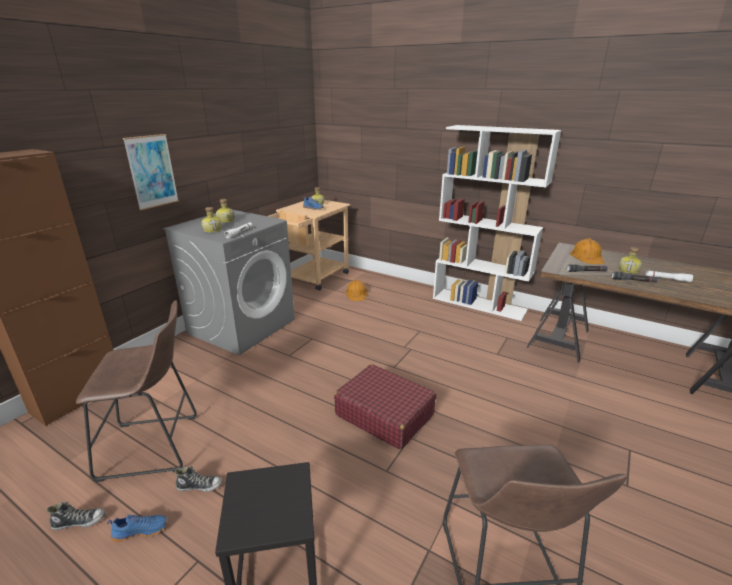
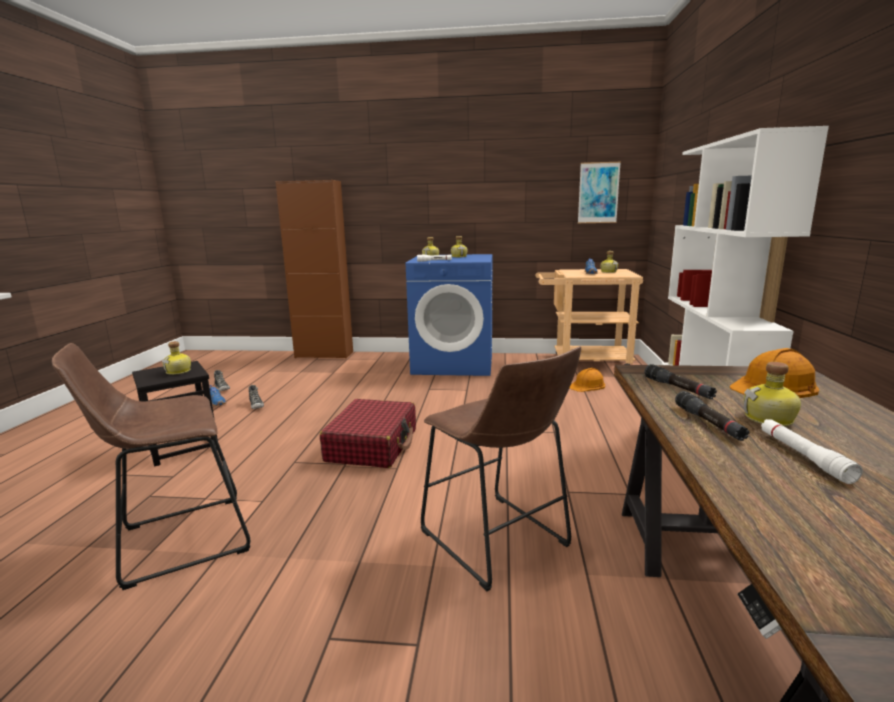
camera: 65 degrees right, 10 degrees down
(152, 171) = (421, 207): picture -> picture (598, 193)
(156, 446) = (288, 384): brown stool -> brown stool (498, 543)
(242, 326) = (454, 364): grey washing machine -> blue washing machine
(271, 490) = (179, 371): none -> bottle

